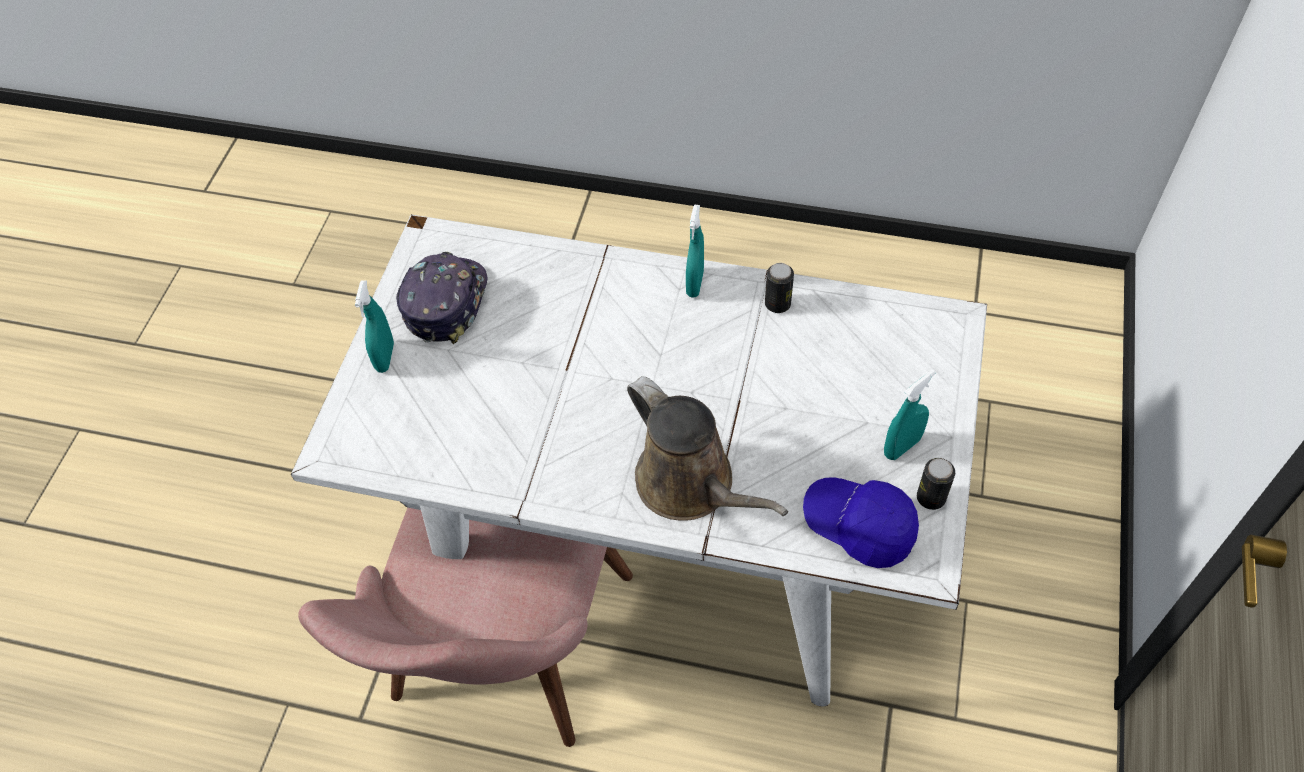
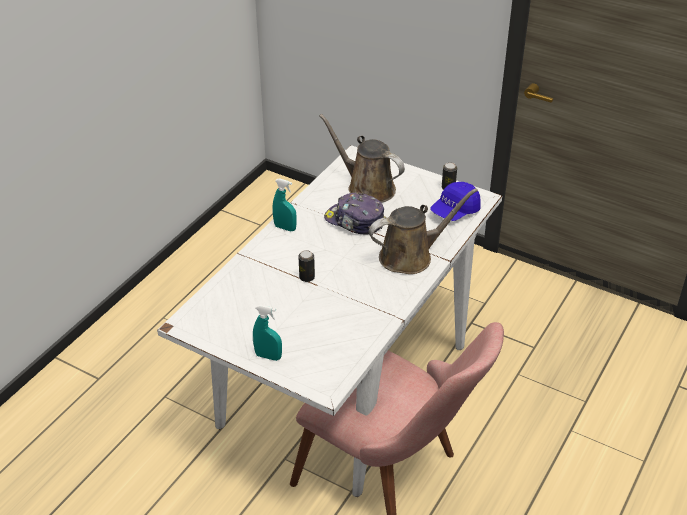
camera: 75 degrees left, 15 degrees down
(445, 302) = (240, 324): cap -> cap (354, 221)
(777, 304) = (315, 204): can -> can (307, 277)
(864, 365) = (367, 187): none -> brown watering can
(902, 447) = (418, 189): turquoise spray bottle -> none

